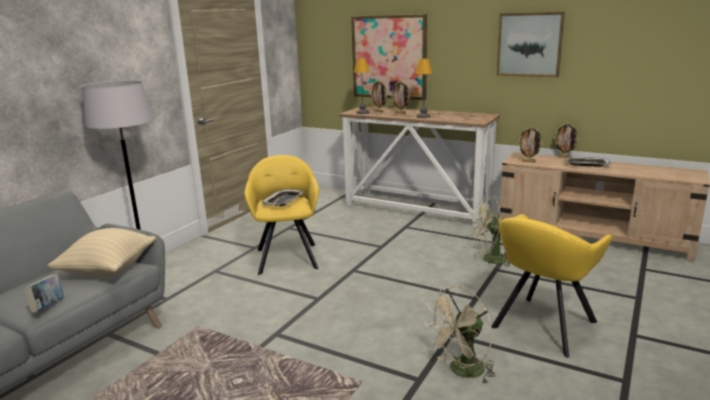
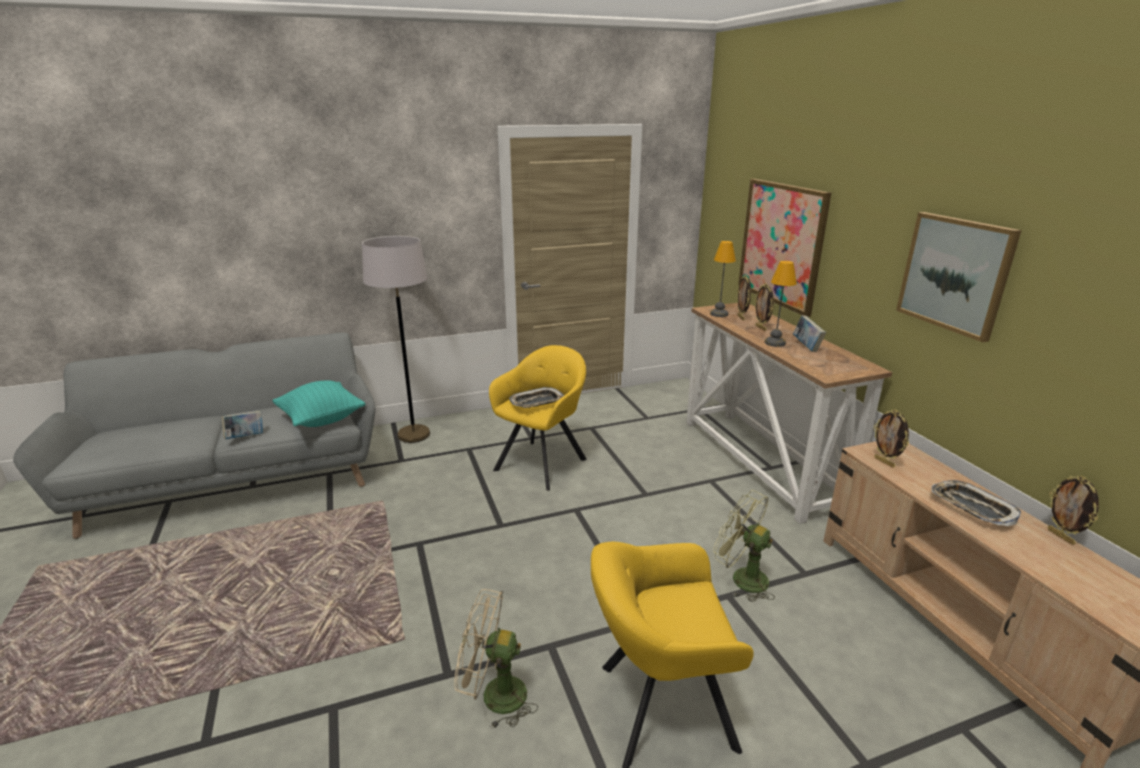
camera: 40 degrees right, 5 degrees up
(108, 270) = (321, 419): beige pillow -> turquoise pillow
(441, 114) = (806, 346): none -> book
(564, 157) = (963, 477): picture frame -> picture frame (1061, 537)

